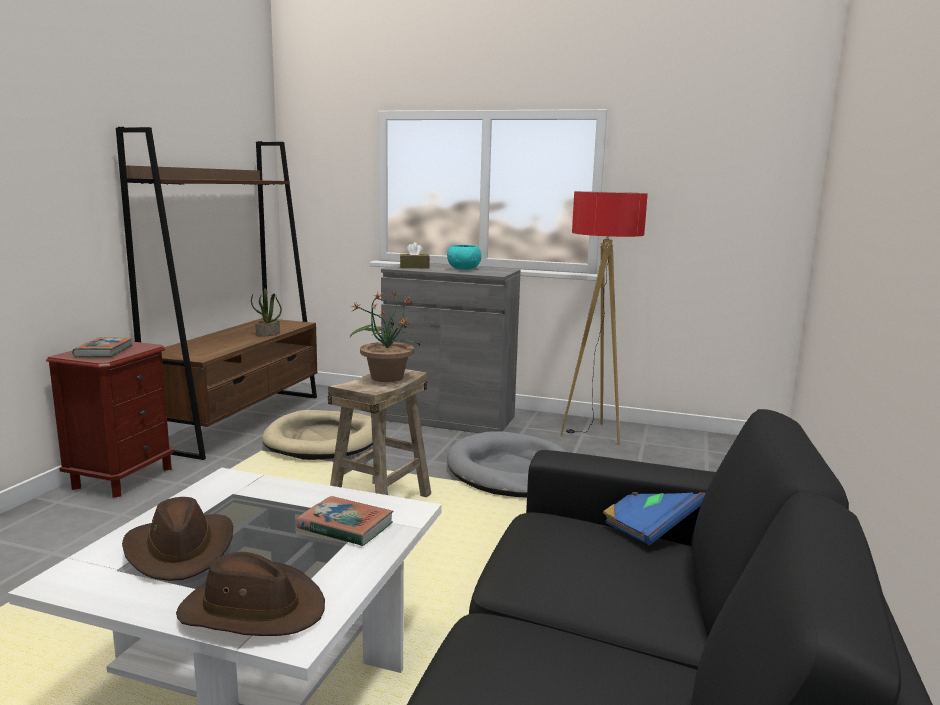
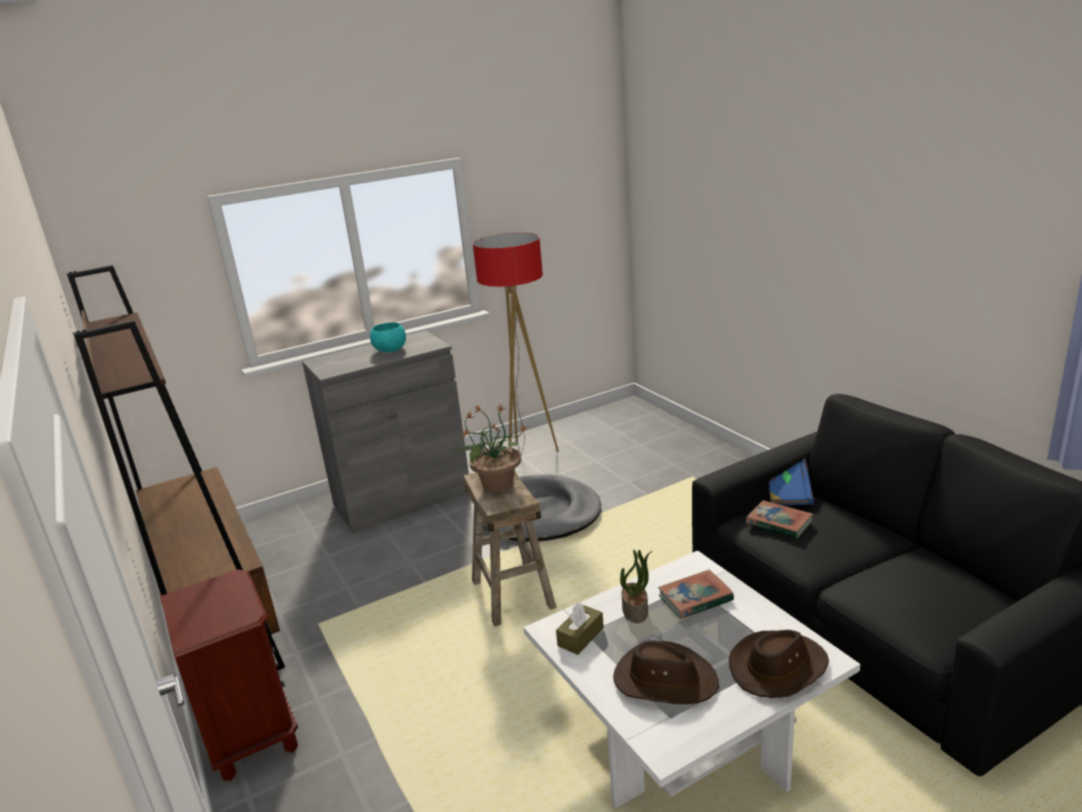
camera: 45 degrees left, 10 degrees up
(104, 351) = (210, 610): book -> book (779, 523)
(268, 334) = (216, 504): potted plant -> potted plant (636, 610)
(324, 440) = (348, 579): beige dog bed -> none
(414, 267) = (341, 365): brown tissue box -> brown tissue box (580, 637)

